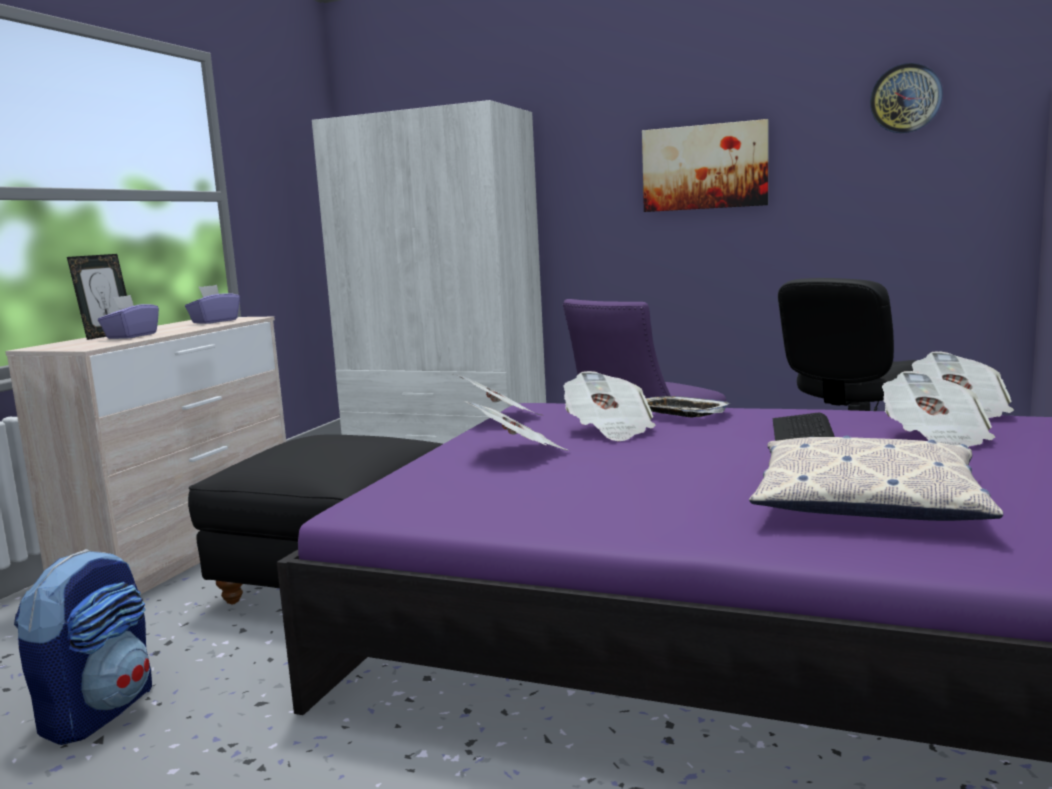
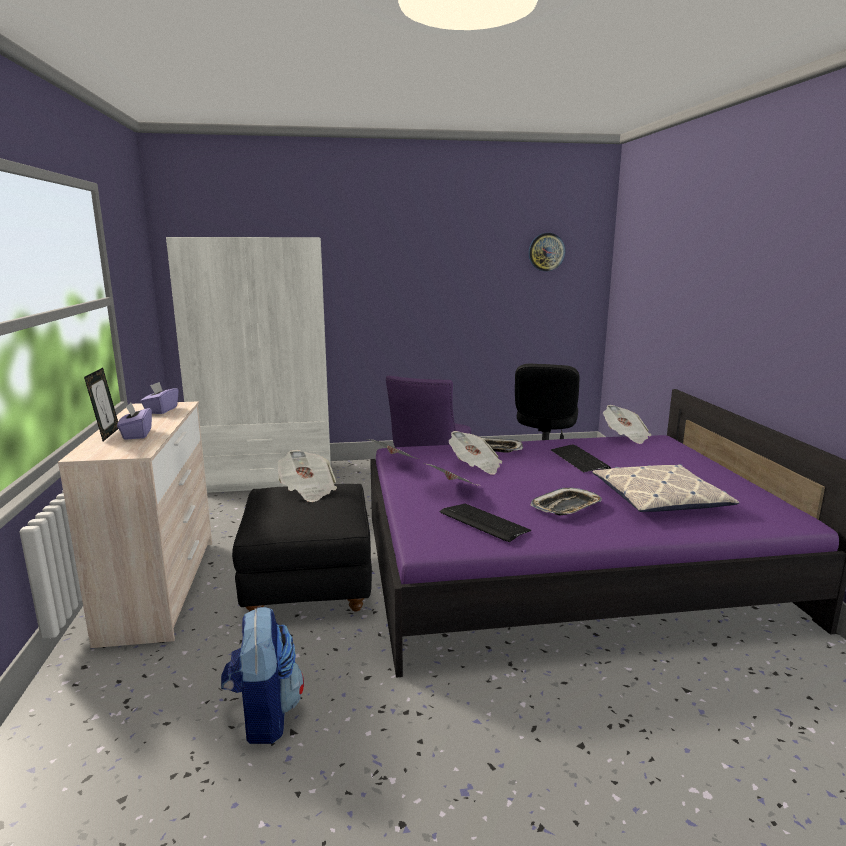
camera: 30 degrees left, 5 degrees up
(486, 493) = (484, 523): none -> keyboard
(659, 491) = (566, 507): none -> tray
(704, 167) = (435, 283): picture -> none
(935, 439) = (636, 455): newspaper -> newspaper (308, 490)

